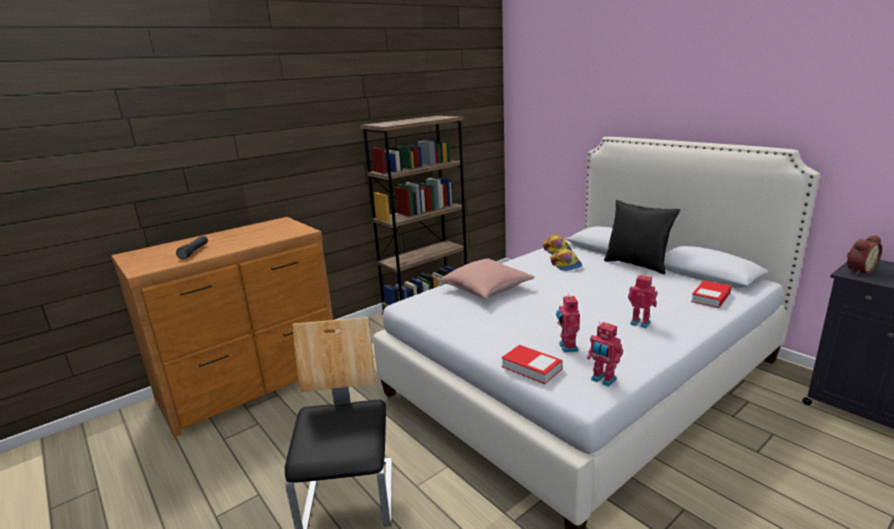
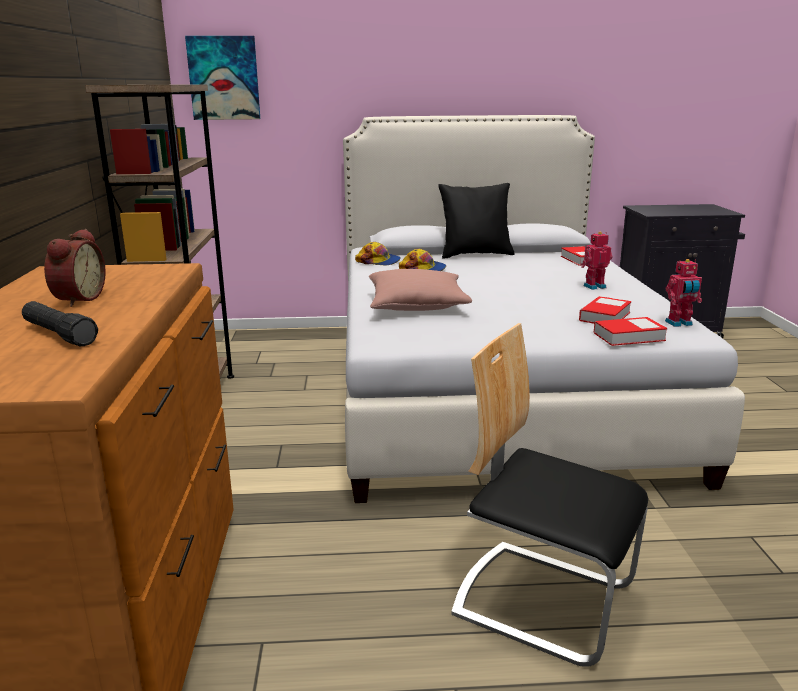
camera: 55 degrees left, 0 degrees up
(528, 103) = (224, 78): none -> picture
(567, 347) = (605, 316): toy robot -> book
(858, 270) = (651, 211): alarm clock -> alarm clock (77, 299)

